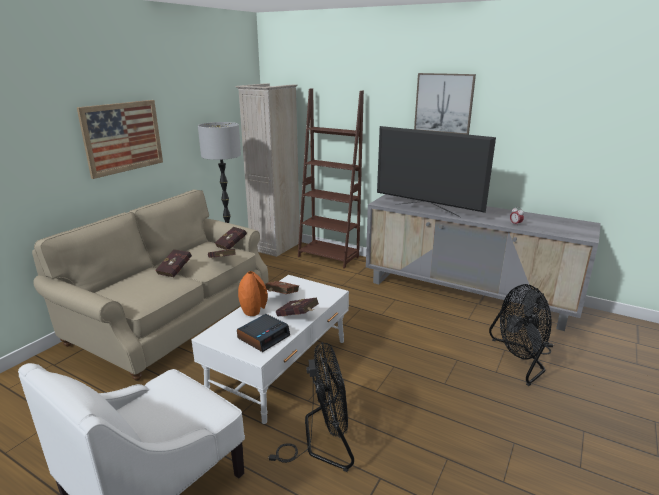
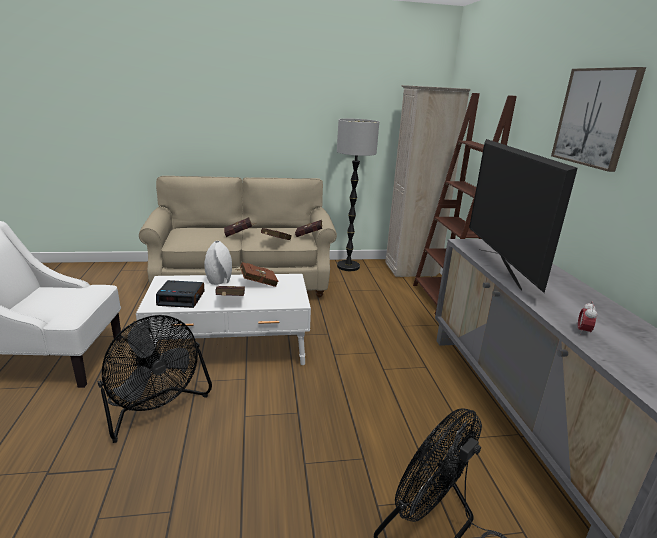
camera: 50 degrees right, 0 degrees up
(123, 137) = (261, 115): picture -> none
(253, 310) = (220, 281): orange vase -> white vase

